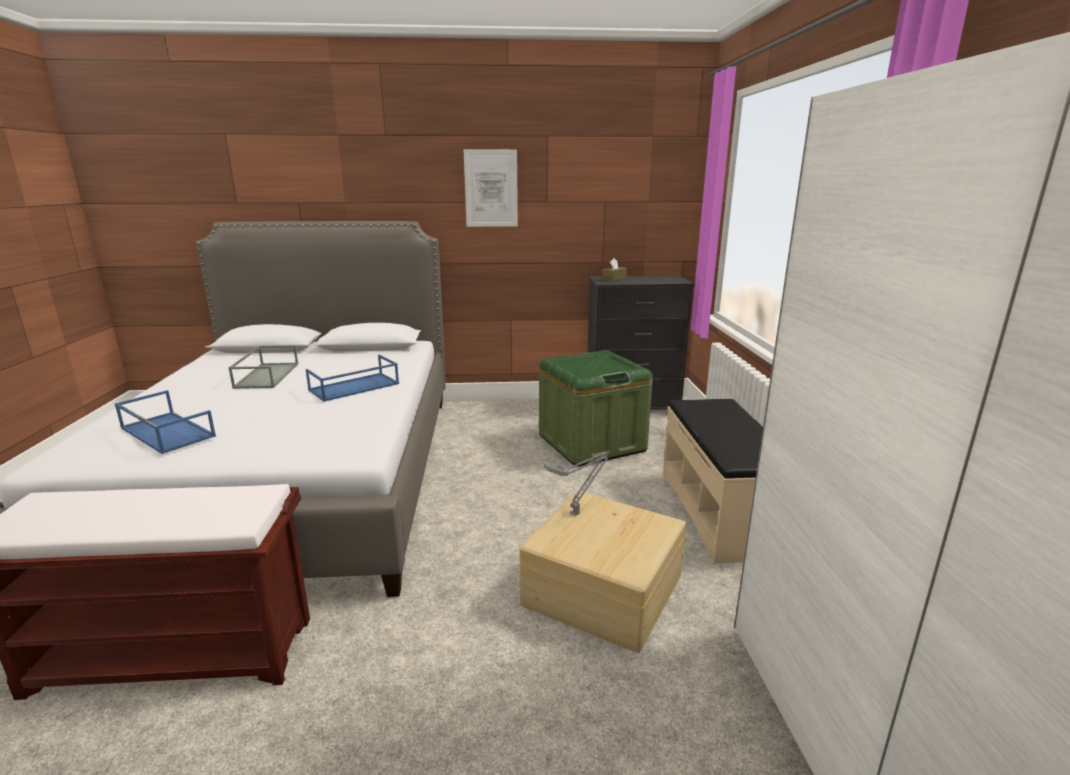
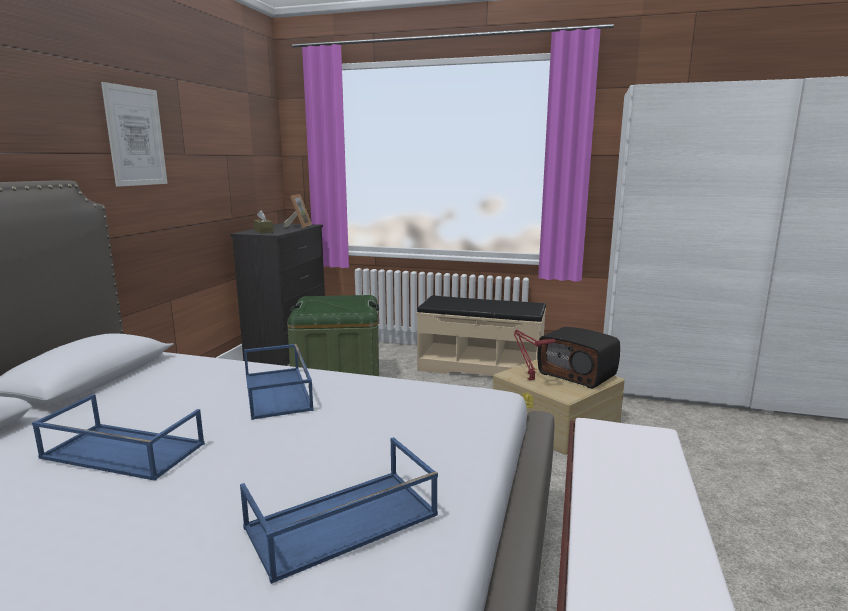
camera: 70 degrees left, 5 degrees down
(266, 375) = (121, 451): grey tray -> blue tray
(576, 513) = (529, 379): grey table lamp -> red table lamp
(621, 547) = (577, 374): none -> radio
(664, 281) = (299, 226): none -> picture frame

